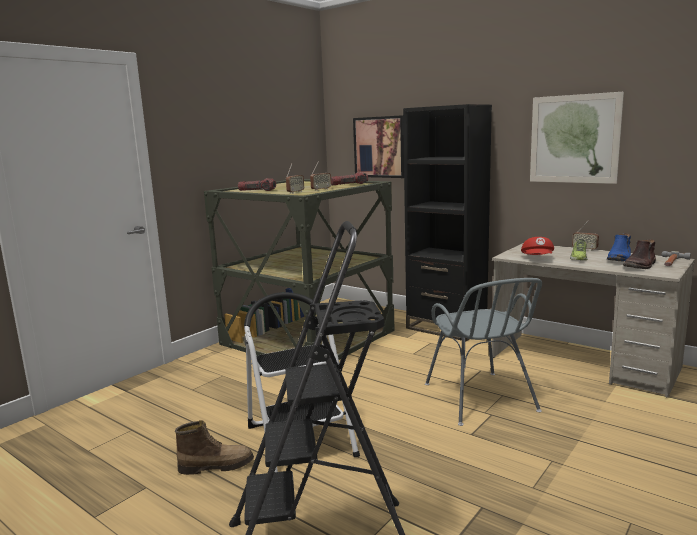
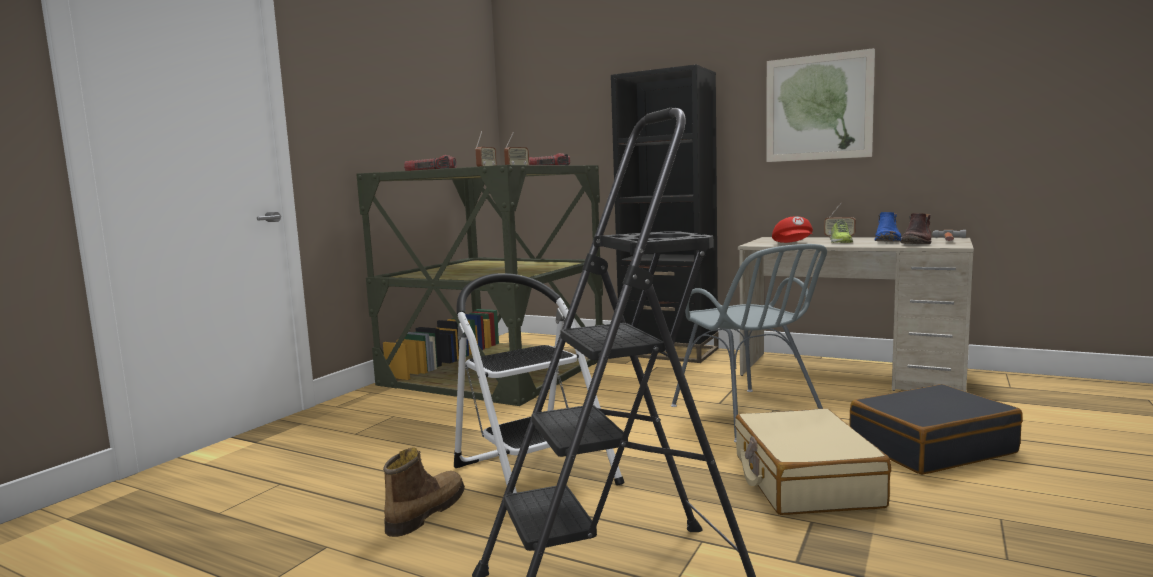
camera: 10 degrees left, 5 degrees down
(216, 466) = (425, 512): boot -> boot turned 45 degrees counterclockwise
(380, 147) = (572, 133): picture -> none
(494, 468) = (804, 480): none -> beige suitcase
(611, 446) = (930, 447): none -> black suitcase

